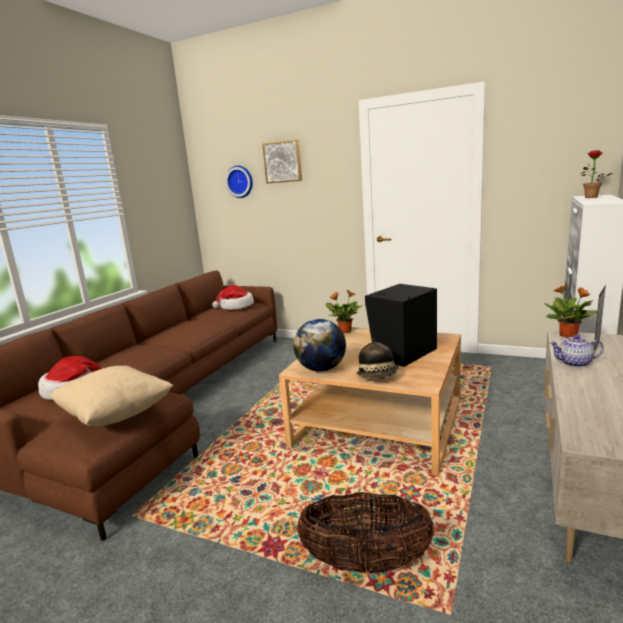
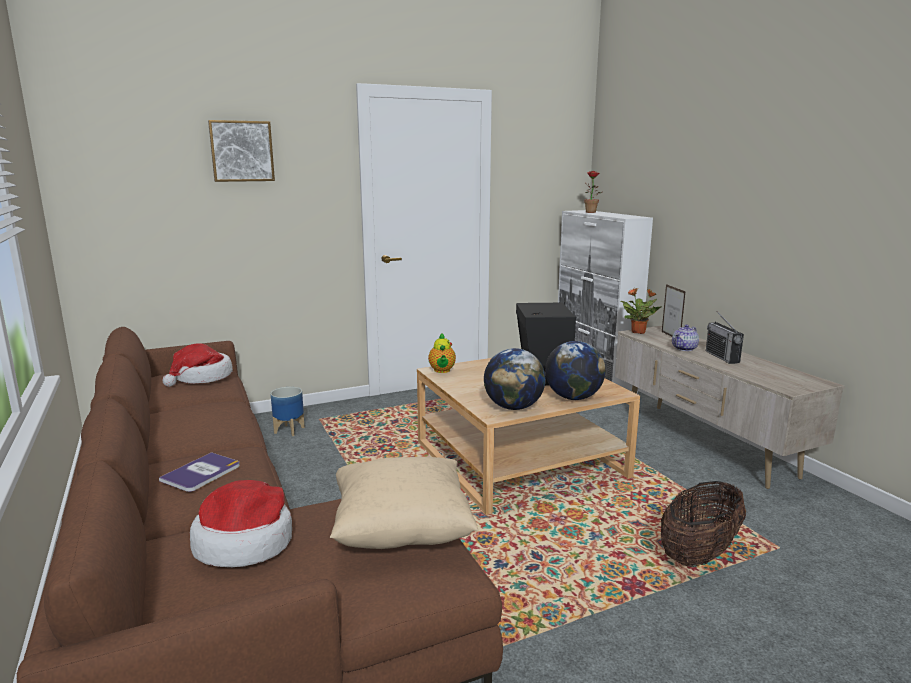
camera: 50 degrees left, 0 degrees up
(131, 353) = (201, 473): none -> book
(240, 181) = (158, 176): wall clock -> none
(290, 353) = (289, 430): none -> planter
(344, 331) = (442, 371): potted plant -> teapot
(378, 376) = (573, 398): hat -> globe
(598, 383) = (722, 357): none -> radio

